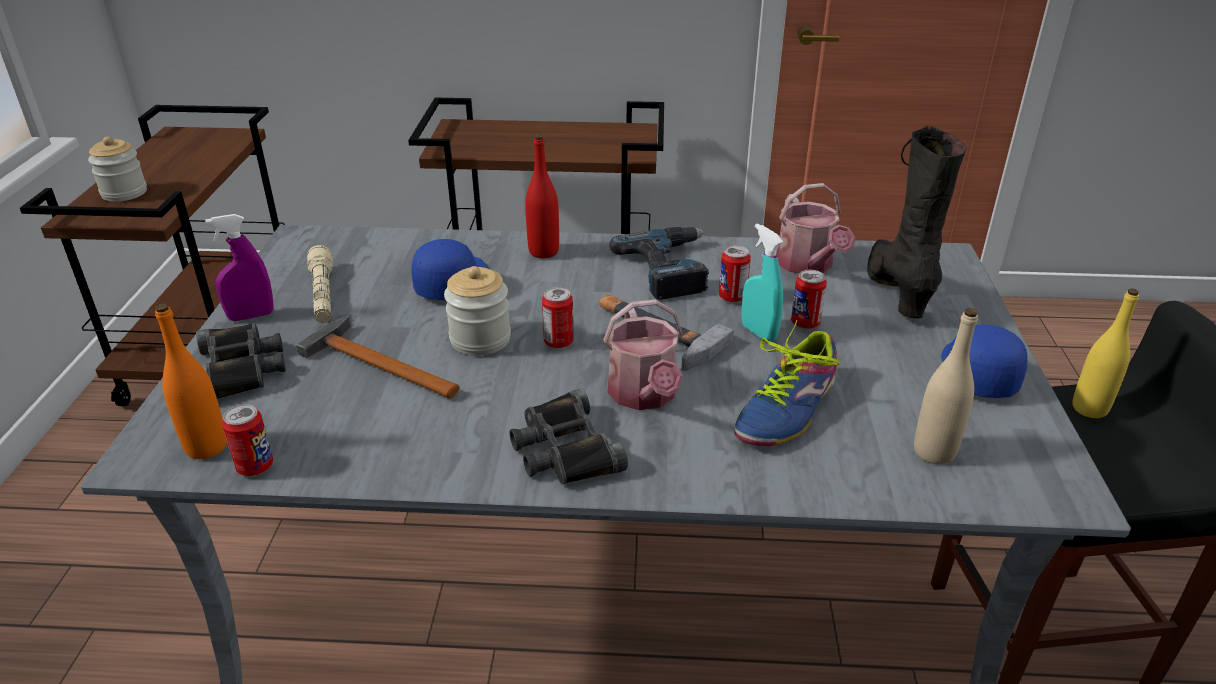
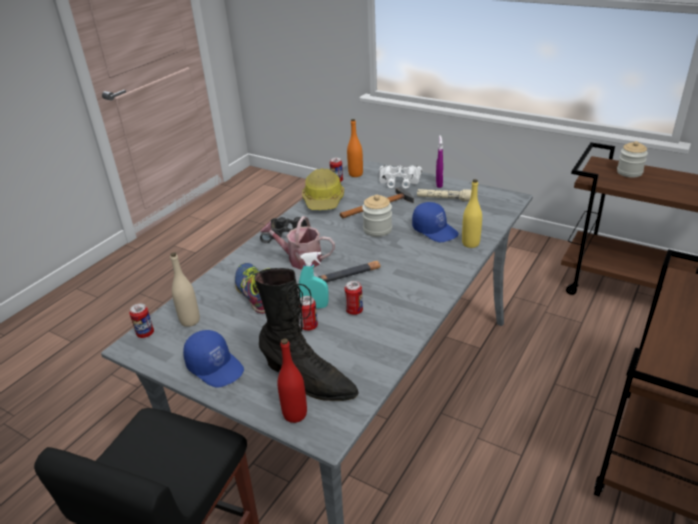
camera: 120 degrees right, 0 degrees up
(241, 368) = (399, 181): black binoculars -> white binoculars
(378, 451) = (324, 200): none -> hard hat
(543, 251) = (451, 262): red bottle -> red bottle (295, 414)
(558, 342) = (358, 248): can -> can (145, 333)
(671, 269) = (400, 300): power drill -> none
(808, 265) = (365, 355): watering can -> none
(1089, 409) = (183, 474): yellow bottle -> yellow bottle (470, 243)

